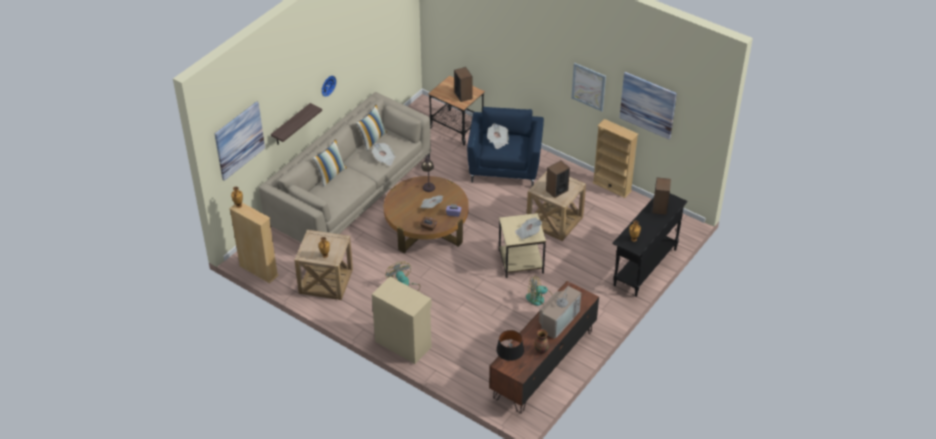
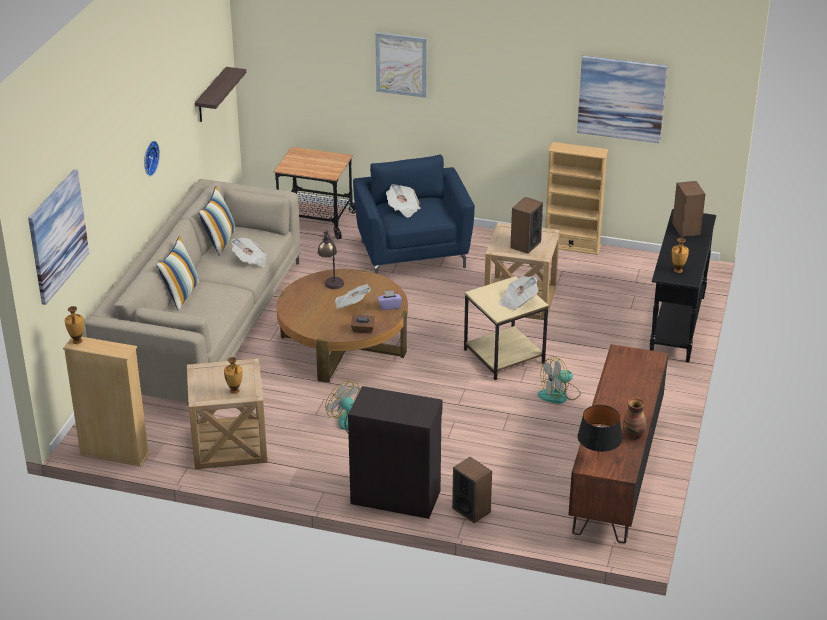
camera: 20 degrees left, 10 degrees down
(291, 125) = (114, 219): shelf -> shelf (211, 96)
(403, 343) = (395, 496): beige cabinet -> black cabinet
(463, 95) = (325, 165): speaker -> speaker (471, 510)
(558, 320) = (631, 393): television -> none
(588, 86) = (523, 98): picture -> picture (401, 64)

